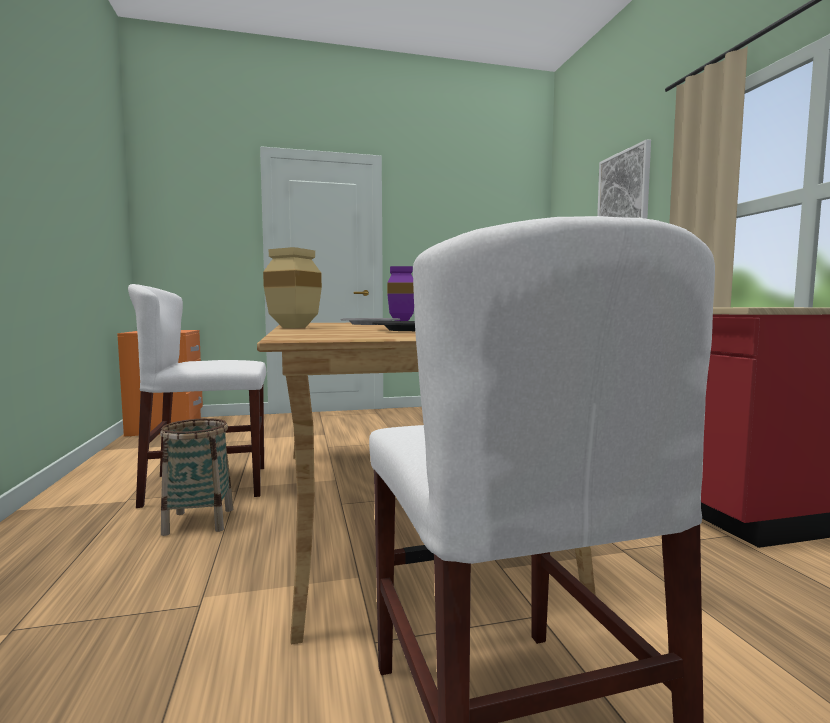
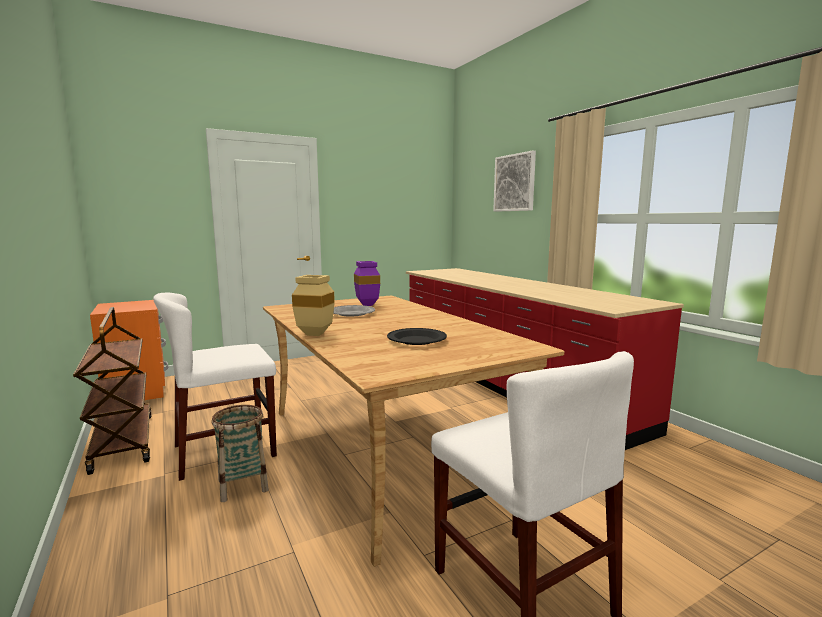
camera: 15 degrees left, 5 degrees up
(114, 467) = (122, 442): none -> brown cart

